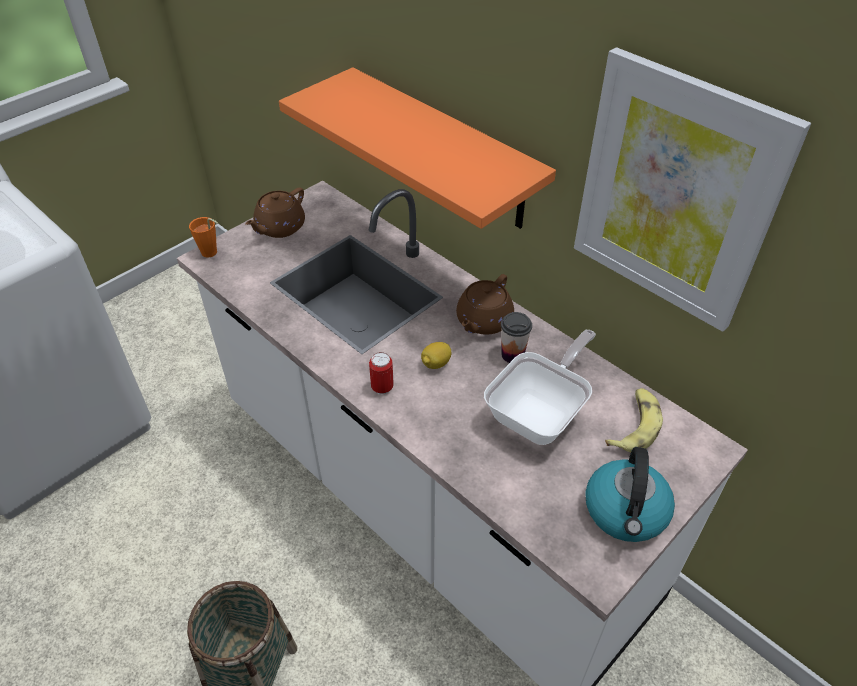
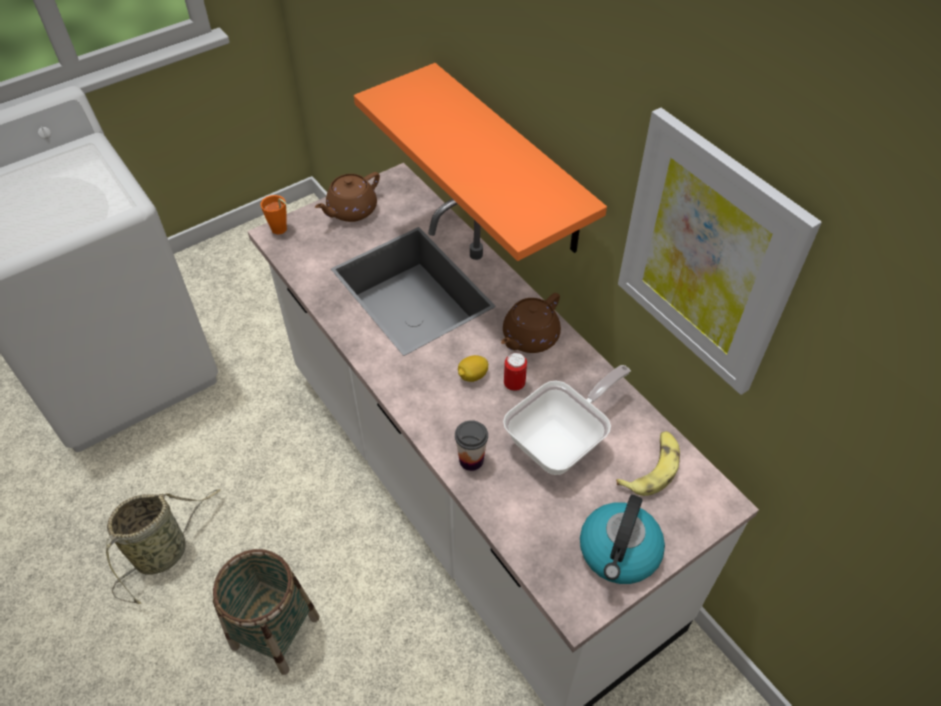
camera: 10 degrees right, 5 degrees up
(119, 607) = (164, 551): none -> basket
(382, 387) = (415, 393): can -> can (514, 384)
(512, 355) = (549, 377): cup -> cup (471, 460)

